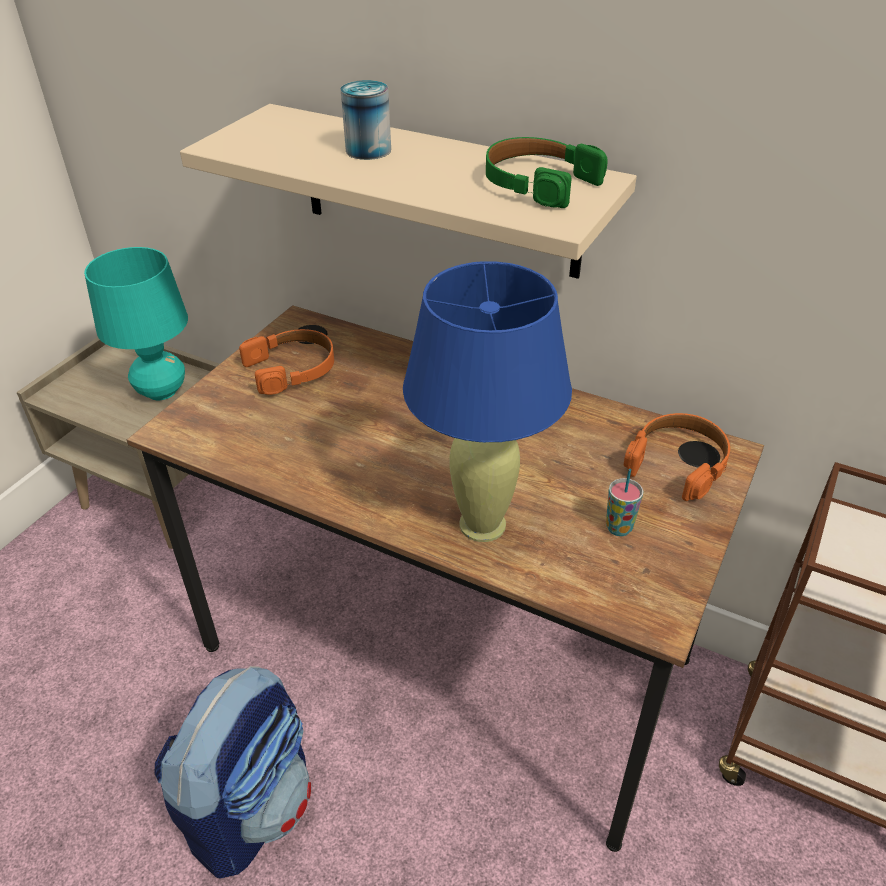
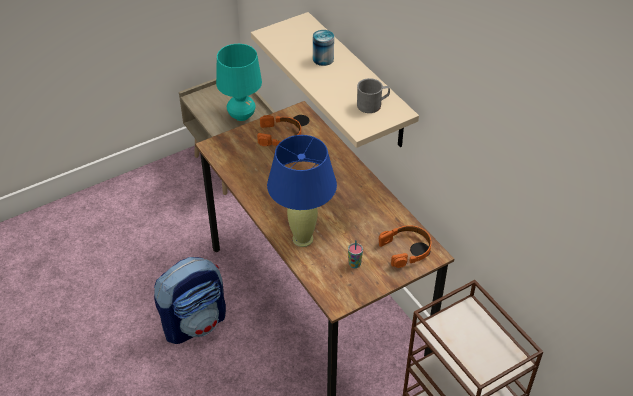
camera: 30 degrees right, 5 degrees up
(538, 183) = (373, 104): green headphones -> grey mug

